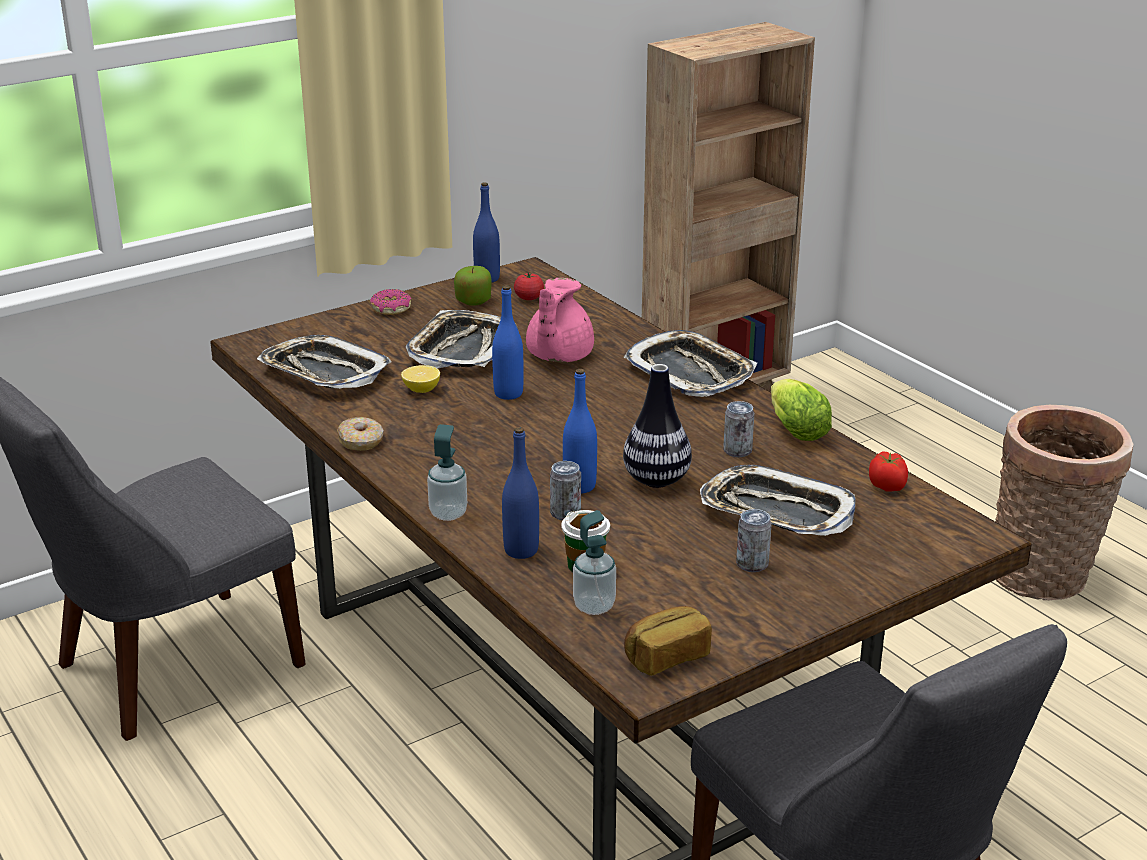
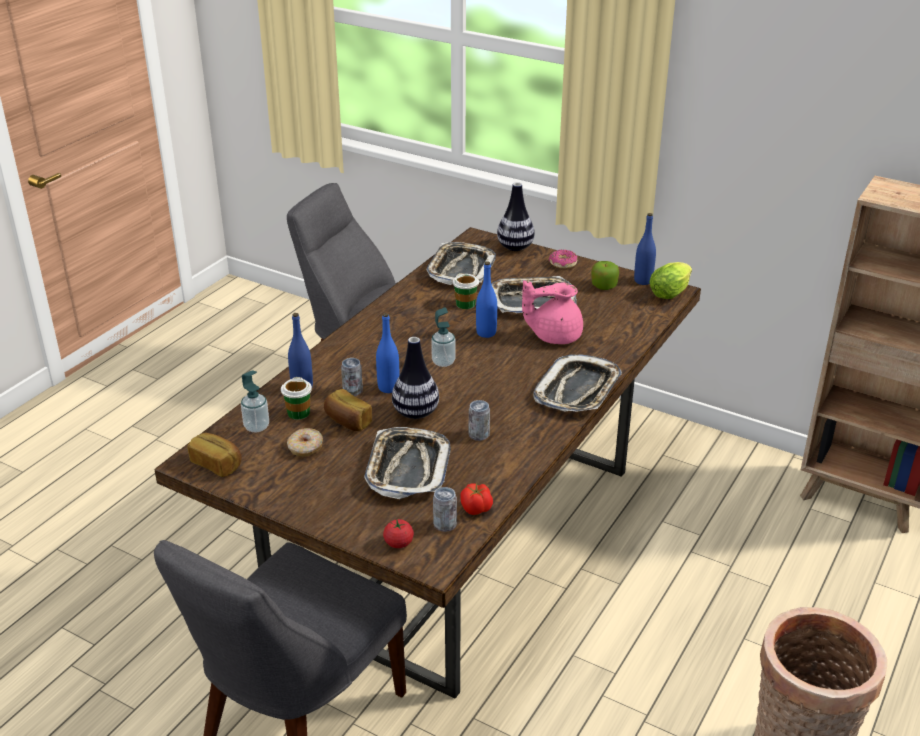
camera: 65 degrees right, 5 degrees up
(311, 325) = (515, 247): none -> vase
(361, 441) = (388, 305): donut -> donut (305, 448)
(421, 390) = (465, 304): lemon -> cup
(448, 513) = (327, 354): soap dispenser -> soap dispenser (443, 362)
(529, 298) = (630, 303): tomato -> tomato (398, 543)
(638, 532) = (347, 421): none -> bread
(752, 564) = (335, 472): can -> can (445, 525)
(794, 429) = (529, 452): lettuce -> lettuce (671, 292)

